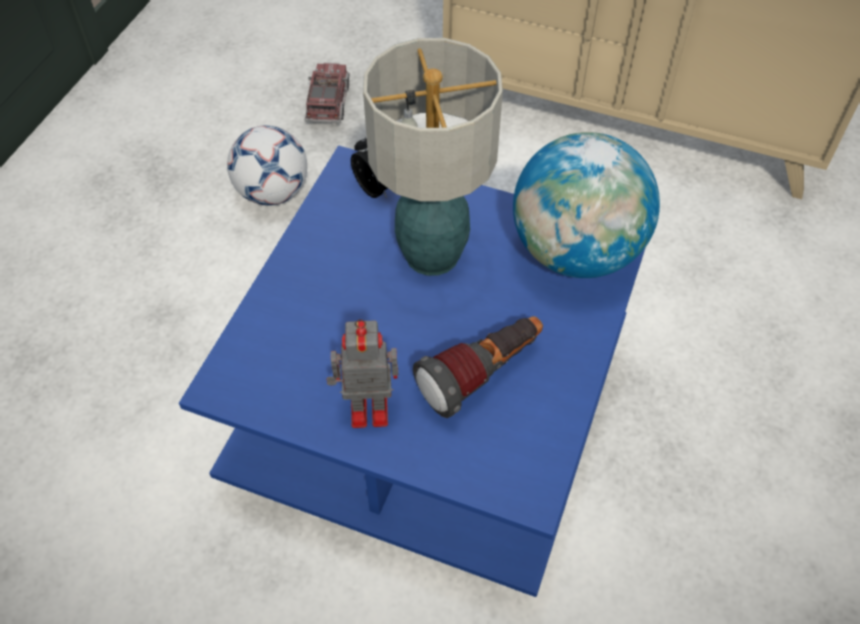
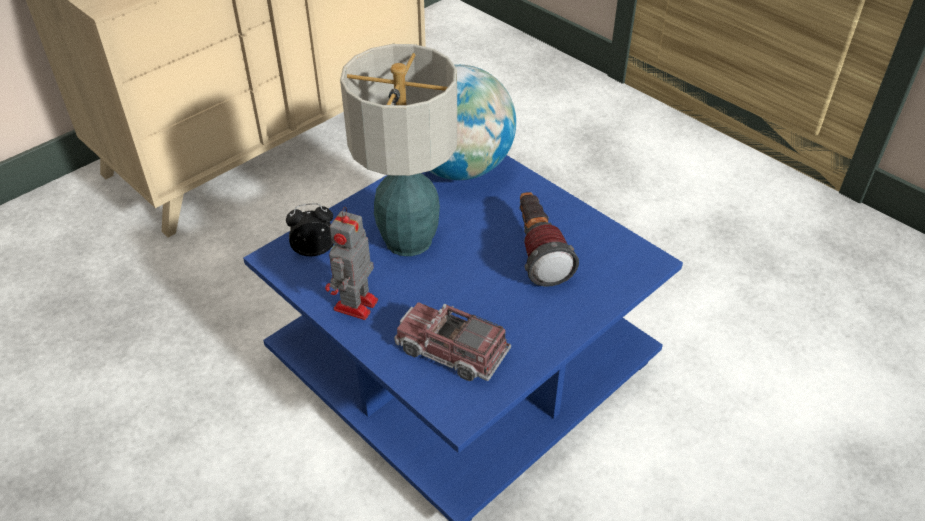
camera: 65 degrees left, 10 degrees down
(273, 192) = (151, 395): football -> none
(328, 103) = (77, 316): toy truck -> toy truck (451, 351)
(366, 408) = (532, 323): toy robot -> toy robot (355, 306)

